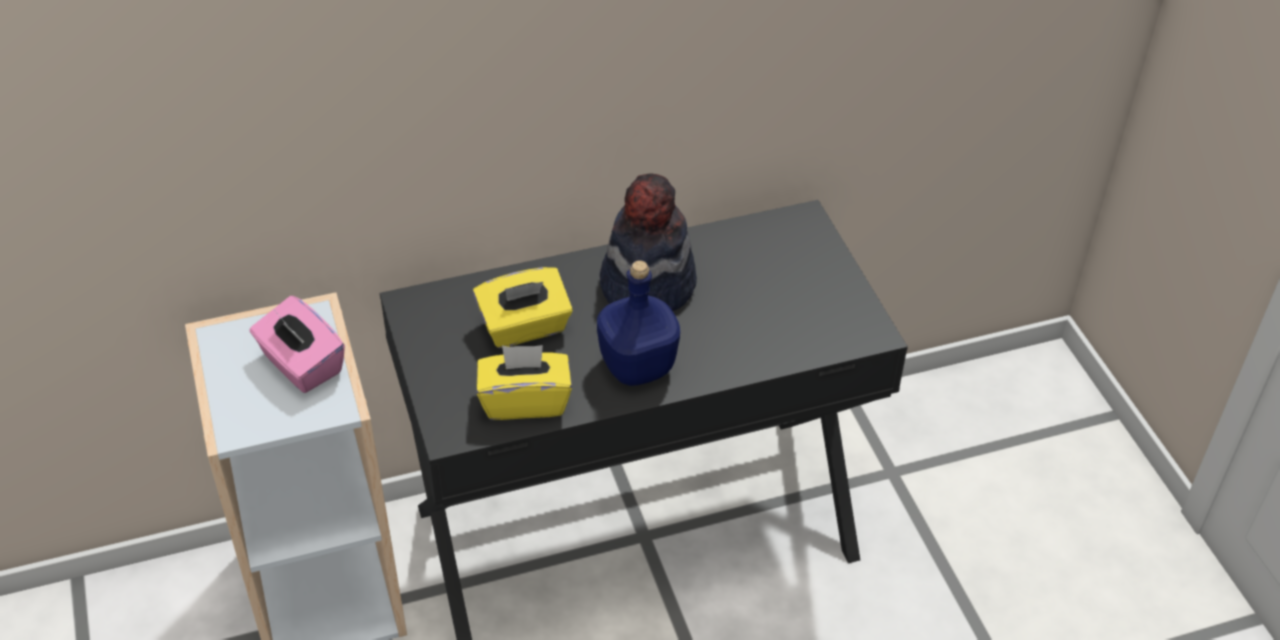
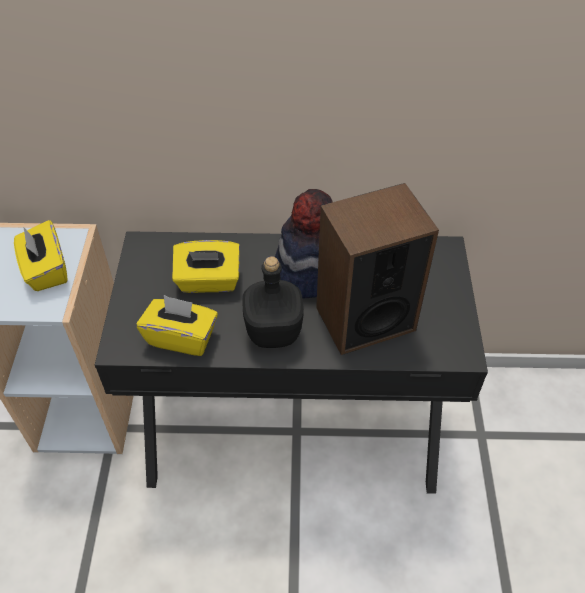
camera: 20 degrees right, 5 degrees up
(301, 365) = (46, 270): pink tissue box -> yellow tissue box
(636, 367) = (272, 332): blue bottle -> black bottle
(741, 323) = (365, 318): none -> speaker

